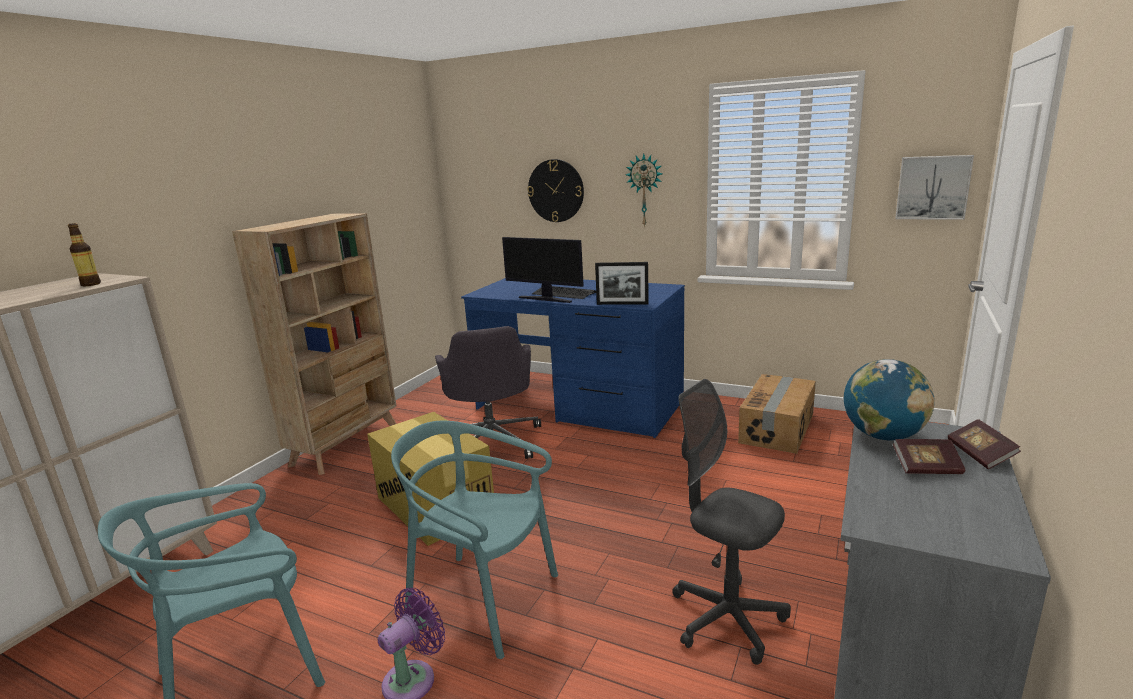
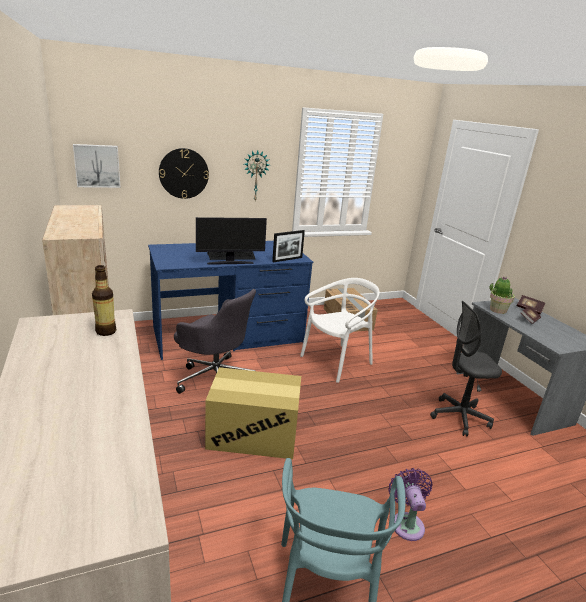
camera: 50 degrees left, 5 degrees up
(483, 600) = (369, 468): turquoise chair -> none
(660, 473) = (337, 362): none -> white chair
(883, 436) = (497, 310): globe -> potted plant
(932, 187) = (405, 179): picture -> picture (97, 166)

